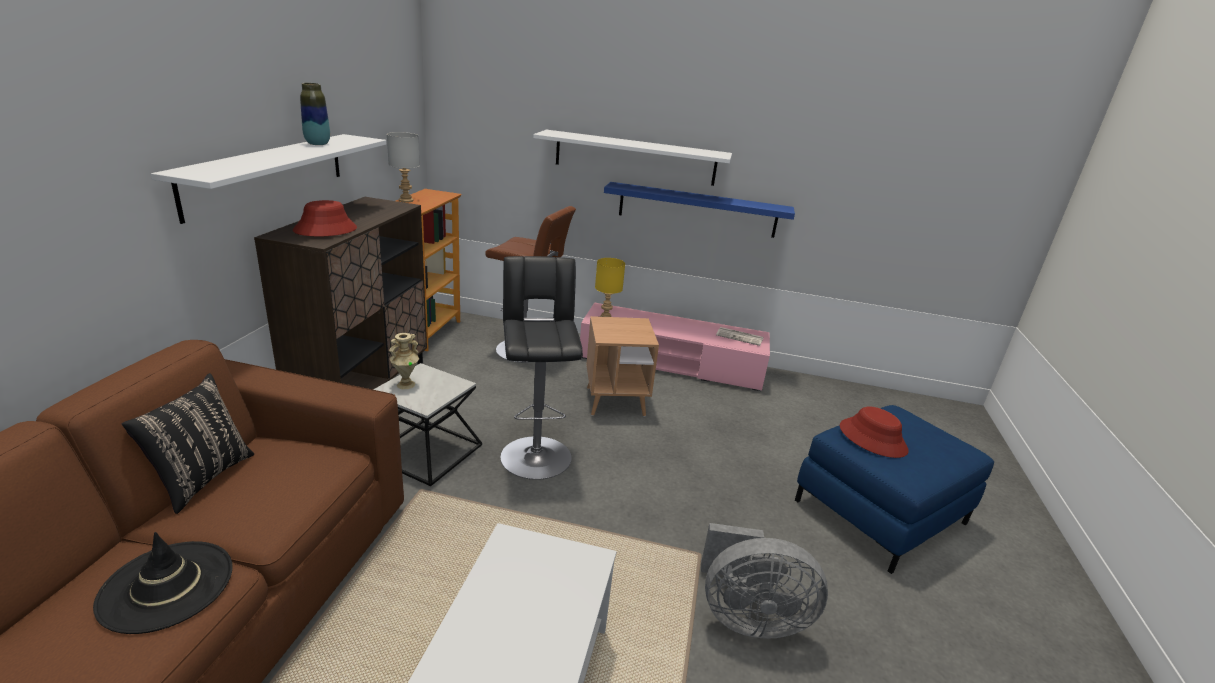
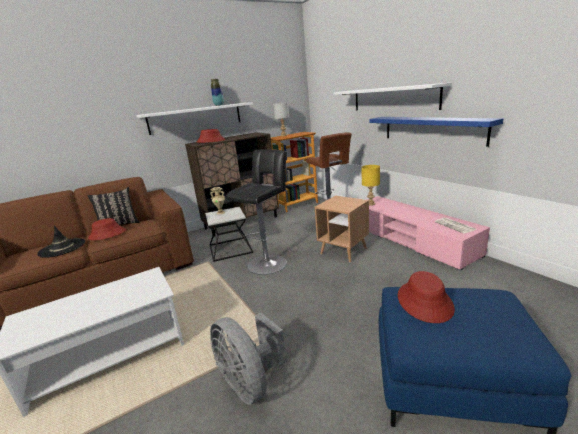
camera: 50 degrees right, 5 degrees down
(240, 507) = (107, 234): none -> red hat

